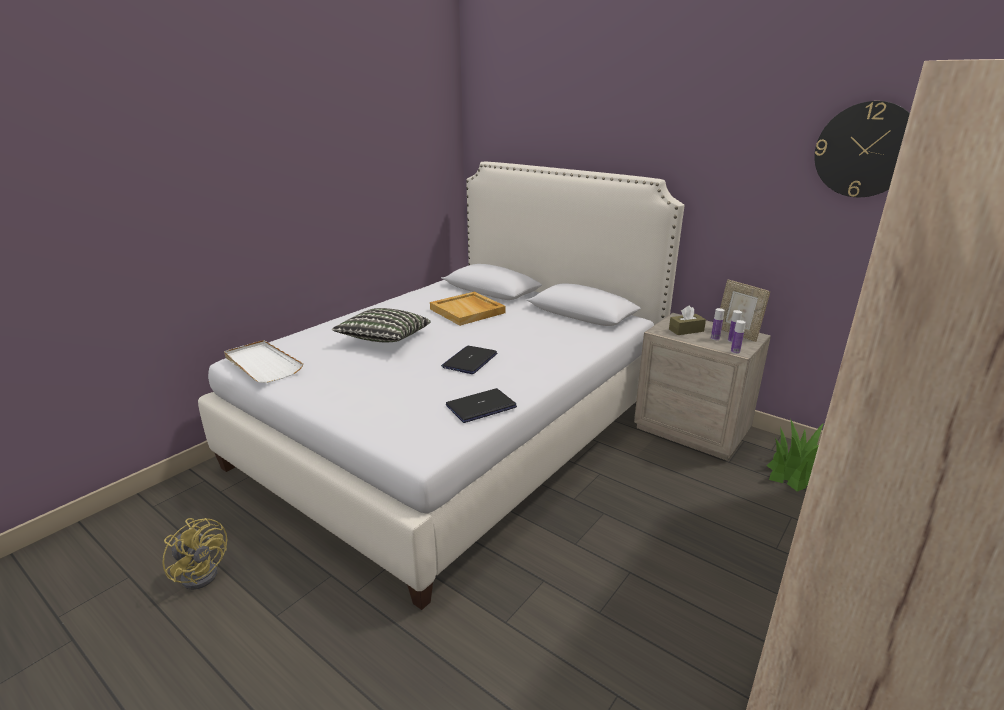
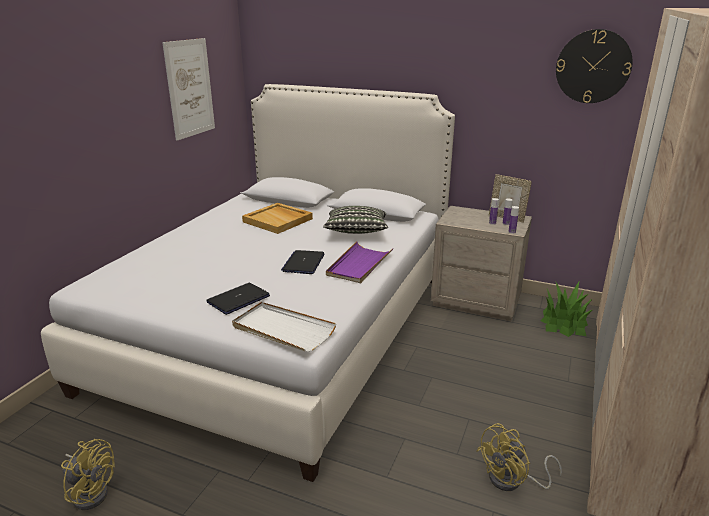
camera: 15 degrees left, 0 degrees up
(262, 364) = (109, 288): white tray -> white tray (282, 330)
(384, 340) = (215, 253): pillow -> pillow (356, 232)
(394, 162) = (190, 88): none -> picture
(481, 406) = (333, 300): laptop -> laptop (238, 299)
(530, 370) = (359, 265): none -> purple tray
(656, 662) = (512, 481): none -> yellow fan
(686, 330) = (467, 219): brown tissue box -> none

